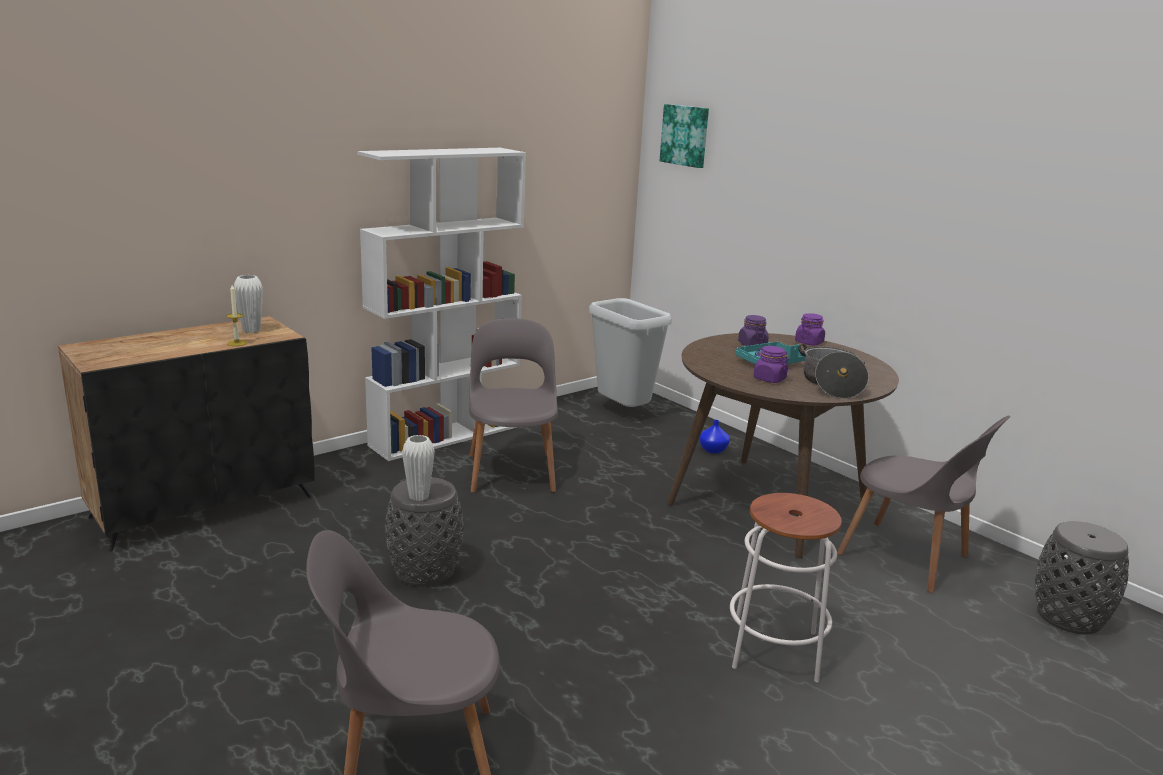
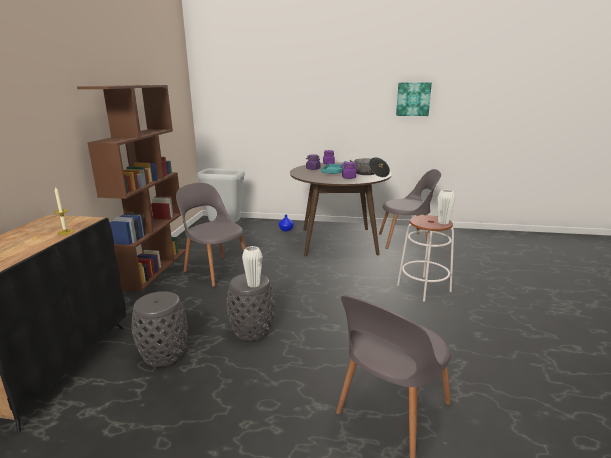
camera: 40 degrees left, 0 degrees up
(251, 330) = (57, 224): white vase -> white vase (443, 222)
(445, 435) = (154, 268): white bookcase -> brown bookcase
(685, 135) = (221, 75): picture -> picture (413, 99)
(1069, 617) = (468, 239): grey stool -> grey stool (164, 354)

